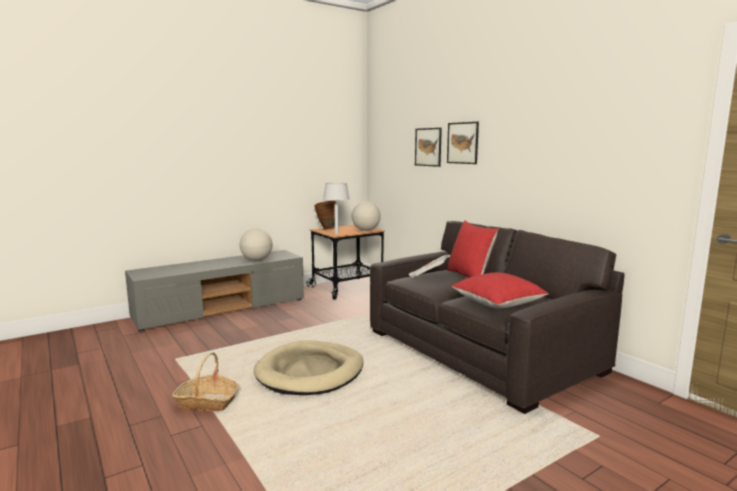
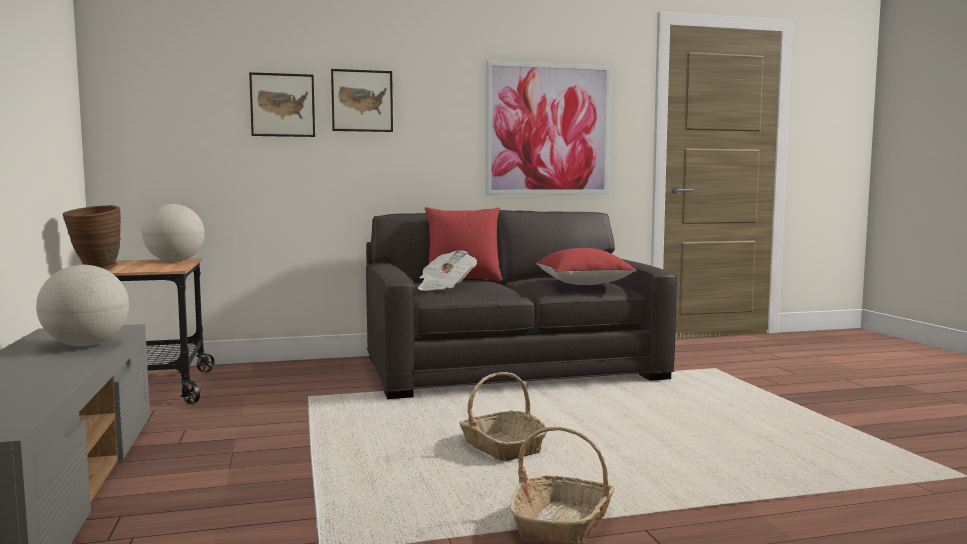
camera: 70 degrees left, 5 degrees down
(310, 372) = (501, 447): beige dog bed -> basket
(336, 233) = (160, 269): grey table lamp -> none
(583, 164) = (548, 129): none -> picture

